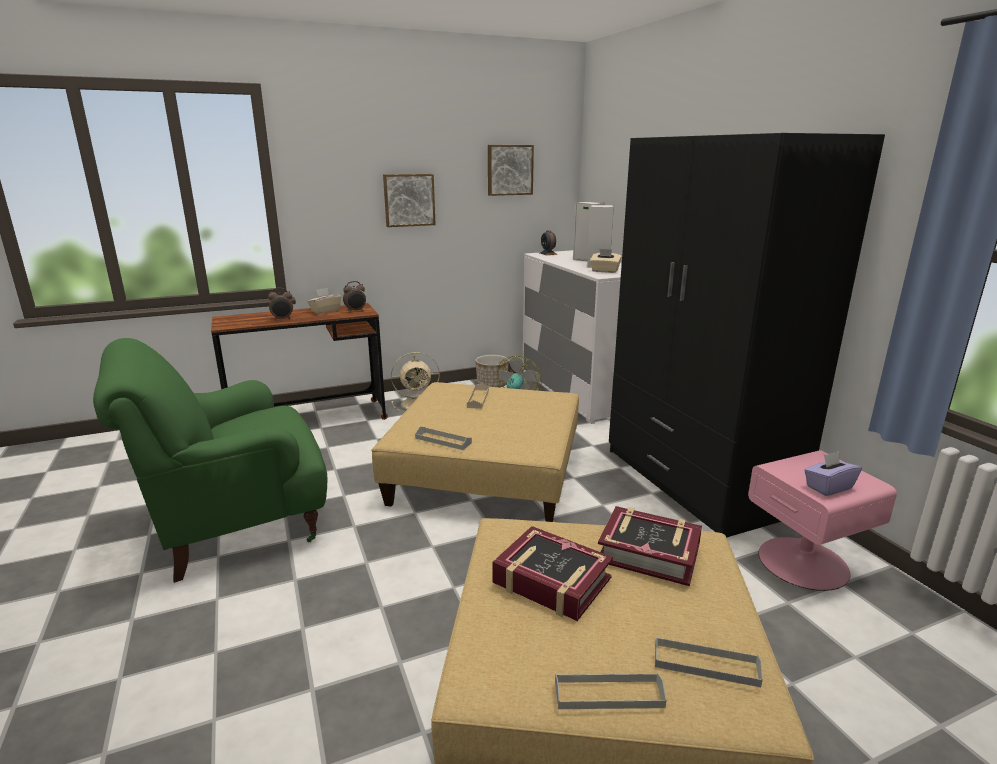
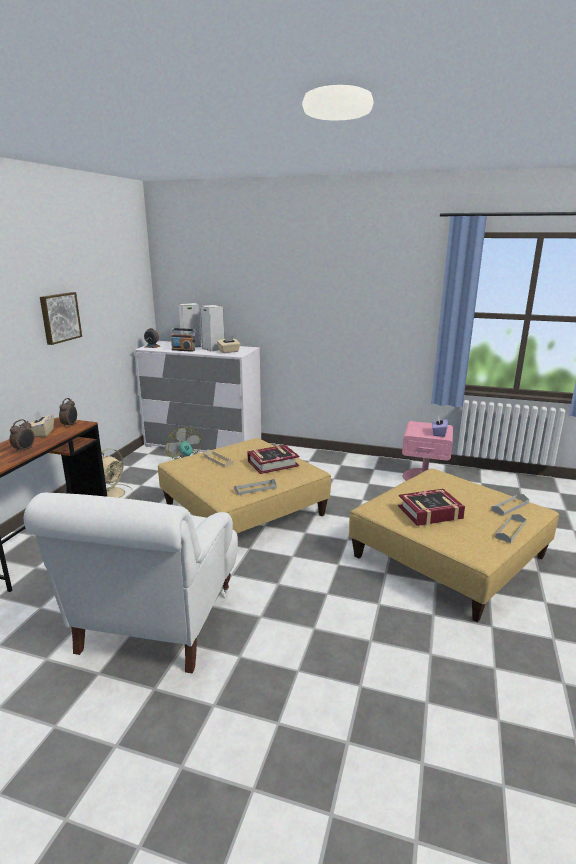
camera: 50 degrees left, 0 degrees up
(235, 526) = (155, 624): green armchair -> white armchair
(492, 385) = (139, 461): planter -> none
(509, 170) = (116, 283): picture -> none
(564, 261) = (183, 350): none -> radio
(649, 552) = (432, 485): book -> book (272, 463)
(696, 480) = (339, 464): black wardrobe -> none

